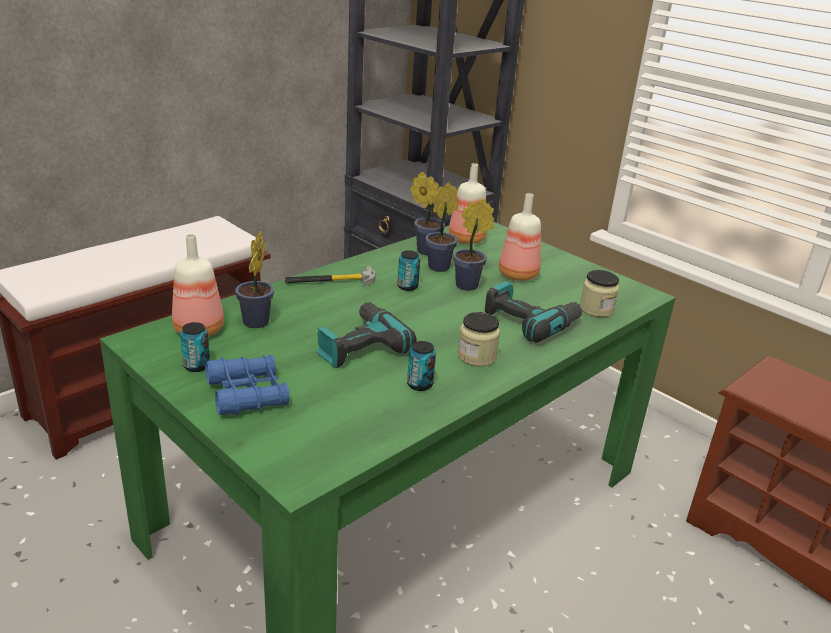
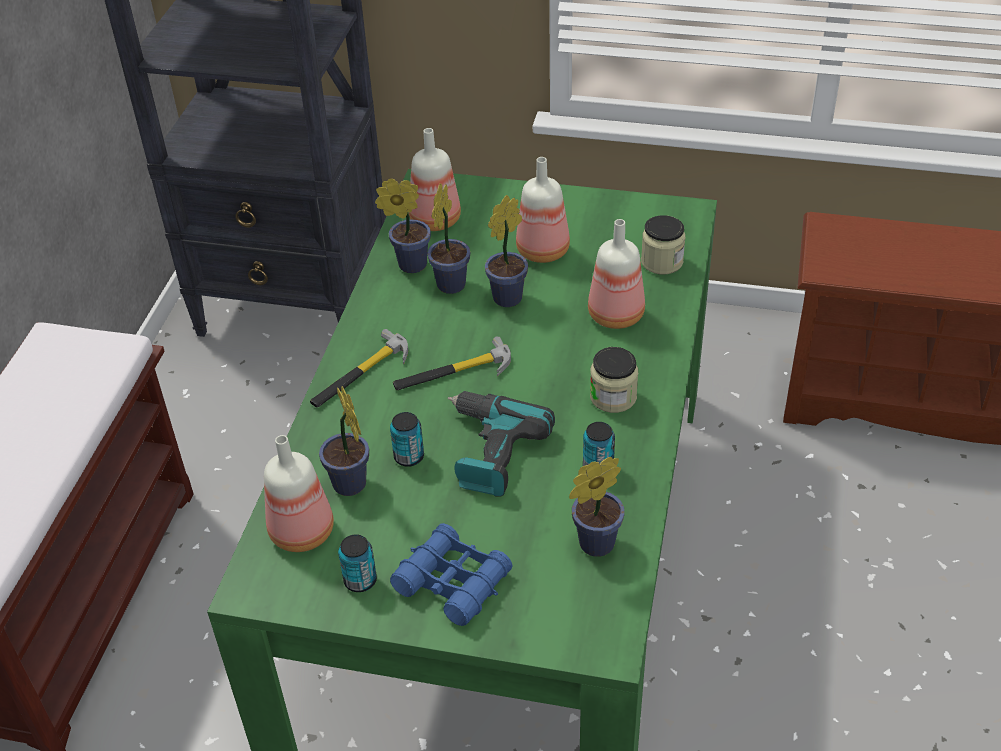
camera: 30 degrees left, 15 degrees up
(361, 421) = (592, 545): none -> potted plant
(386, 302) = (453, 373): none -> hammer
(407, 286) = (449, 335): can -> can (409, 457)
(530, 321) = (617, 316): power drill -> bottle

